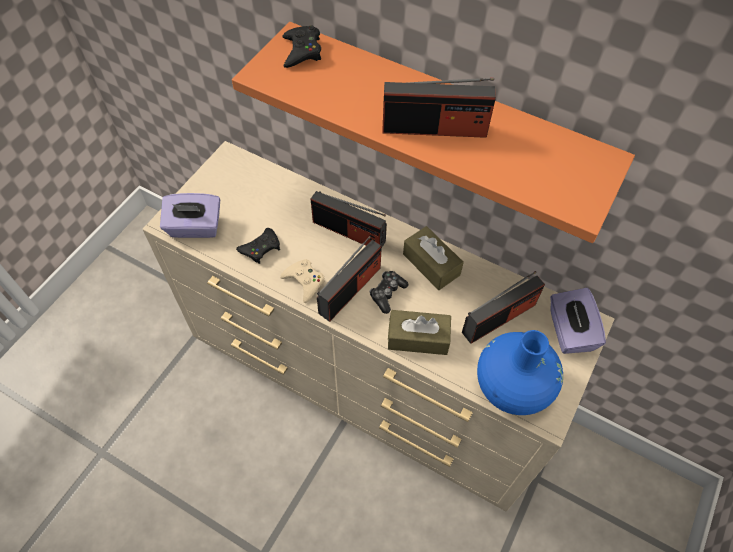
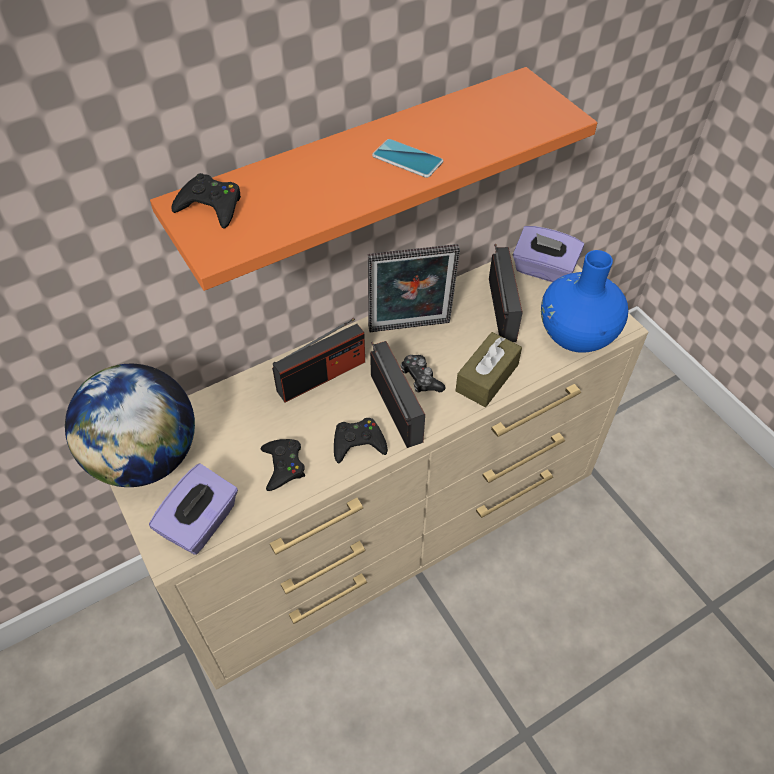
camera: 60 degrees left, 5 degrees down
(226, 174) = (146, 457): none -> globe
(304, 282) = (358, 443): beige game controller -> black game controller
(431, 264) = (410, 329): brown tissue box -> picture frame
(434, 128) = (407, 159): radio -> phone

